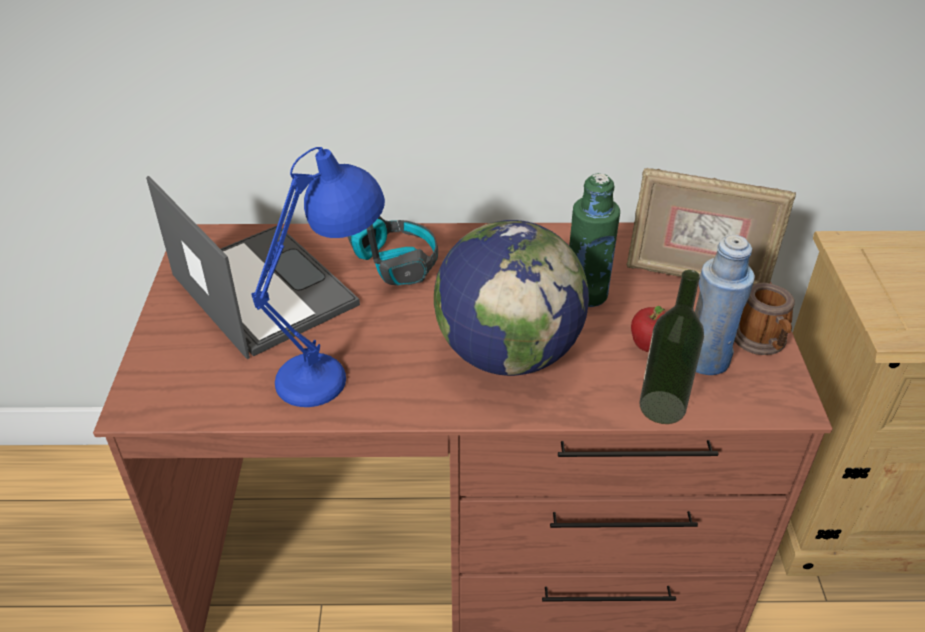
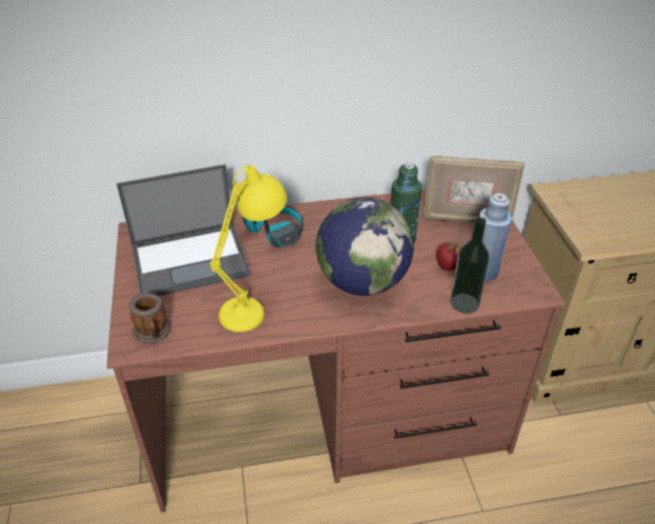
camera: 10 degrees left, 0 degrees up
(262, 289) = (191, 259): laptop -> laptop turned 120 degrees clockwise
(337, 368) = (256, 305): blue table lamp -> yellow table lamp
(761, 342) = (514, 256): mug -> mug (153, 333)

